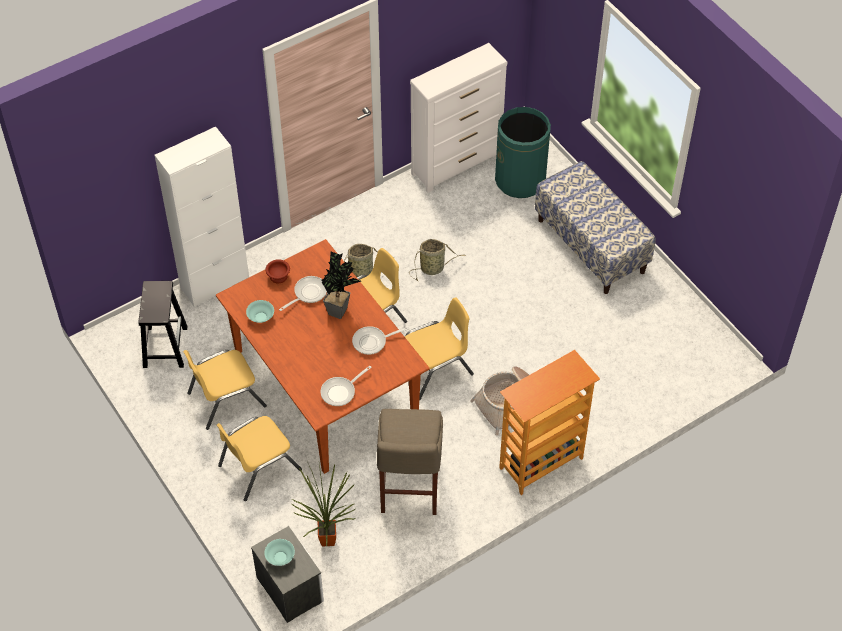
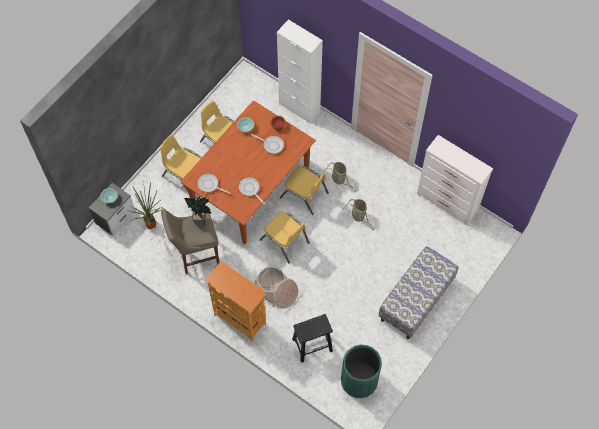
camera: 70 degrees right, 10 degrees up
(165, 346) = (246, 100): black stool -> black stool (312, 345)
(340, 309) = (267, 165): potted plant -> potted plant (202, 222)
(520, 180) = (451, 243): green trash can -> green trash can (359, 381)

